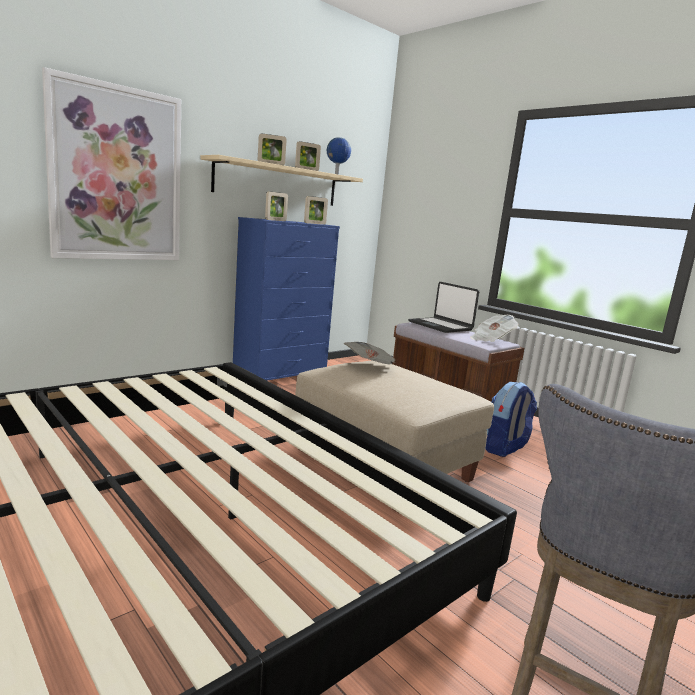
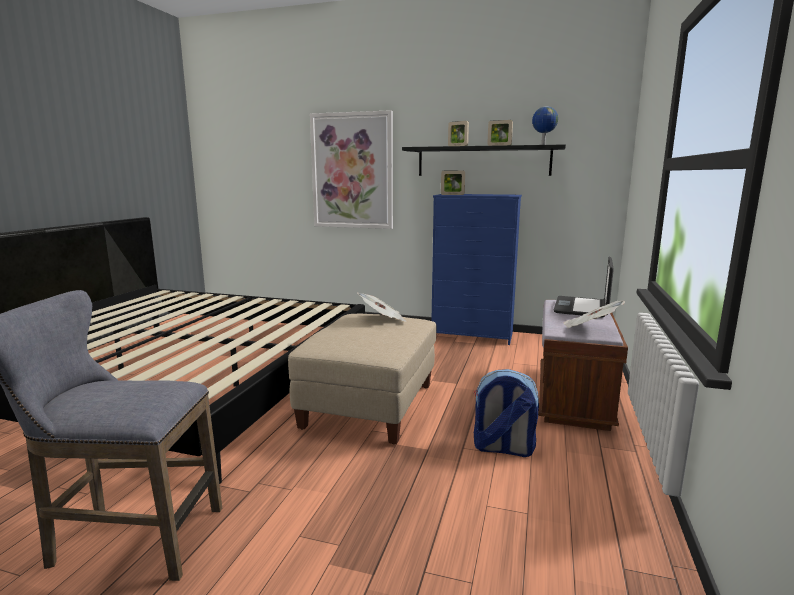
camera: 60 degrees right, 0 degrees up
(278, 183) = (483, 161): beige shelf -> black shelf
(315, 223) = (491, 195): picture frame -> none

